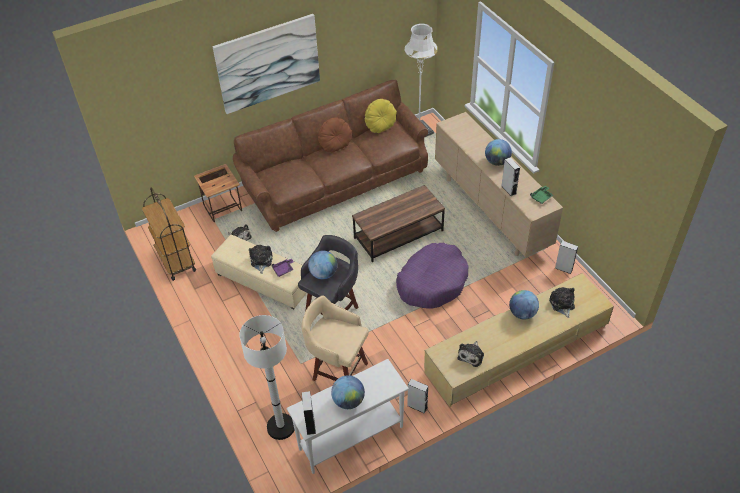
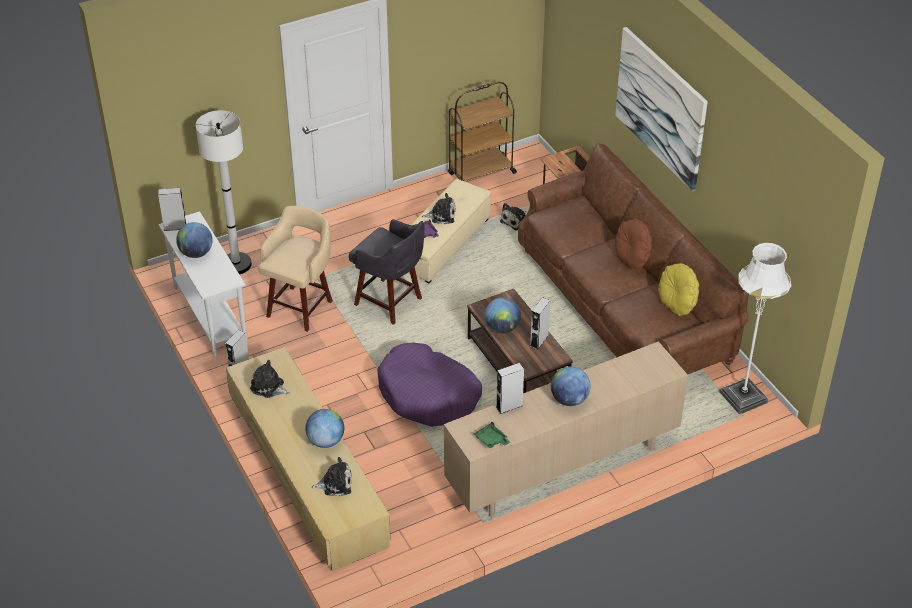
camera: 90 degrees right, 5 degrees down
(323, 274) = (387, 243): globe -> globe (502, 328)
(563, 268) = (442, 539): grey speaker -> grey speaker (539, 340)

